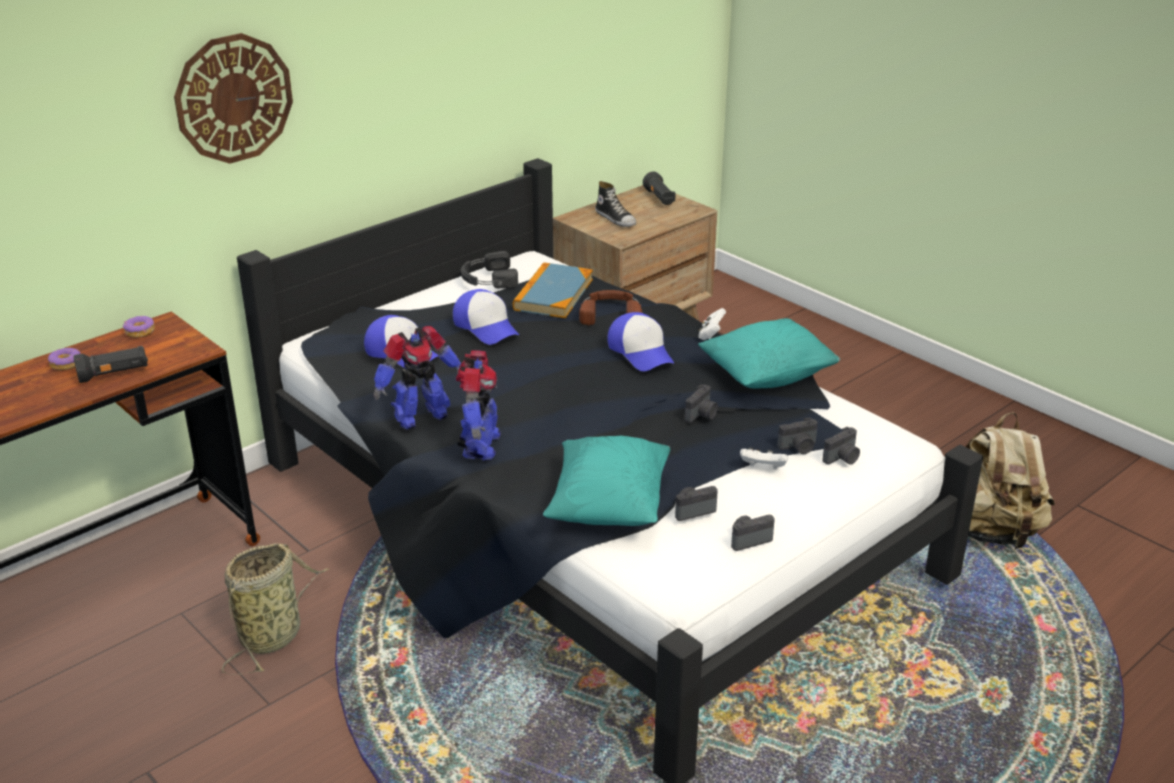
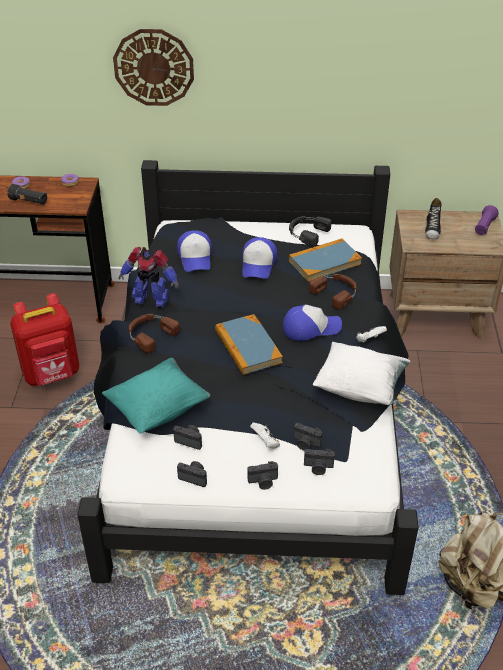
camera: 45 degrees right, 10 degrees up
(273, 635) = (52, 374): basket -> red backpack
(479, 446) = (150, 334): toy robot -> brown headphones
(609, 399) = (248, 347): none -> book
(641, 352) = (311, 328): cap -> cap turned 120 degrees counterclockwise
(659, 198) = (484, 227): black flashlight -> purple flashlight
(702, 415) = (281, 388): camera -> camera (263, 482)
(767, 376) = (360, 388): turquoise pillow -> white pillow

